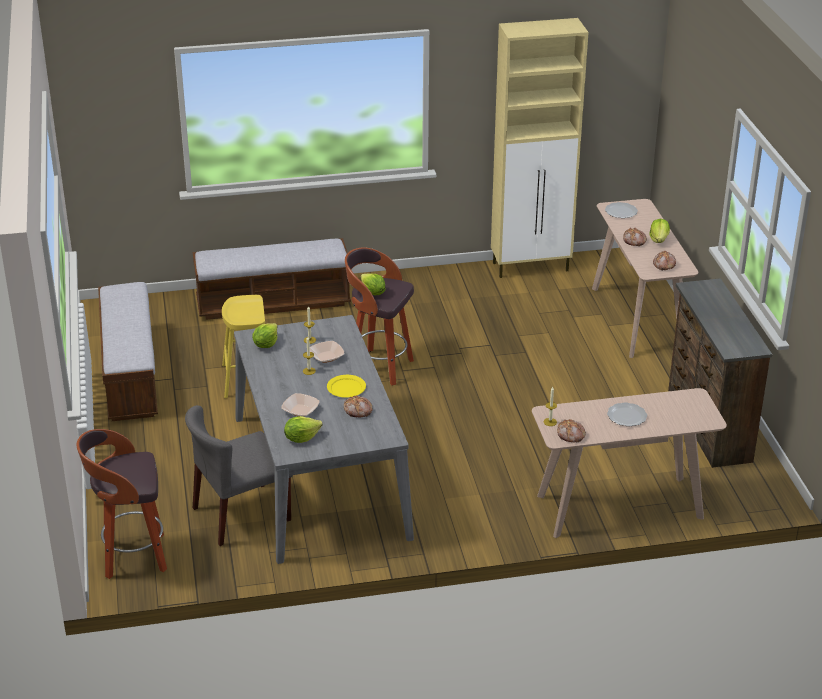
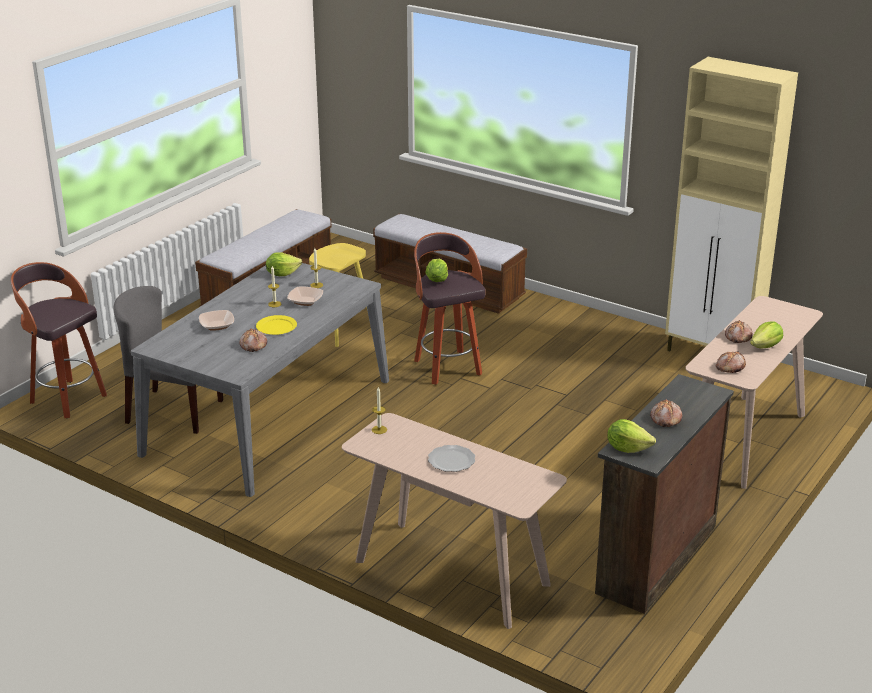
camera: 45 degrees right, 5 degrees down
(301, 438) = (181, 342): lettuce -> lettuce (627, 448)
(570, 435) = (375, 448): bread -> bread (665, 419)
(621, 212) = (772, 311): plate -> none

